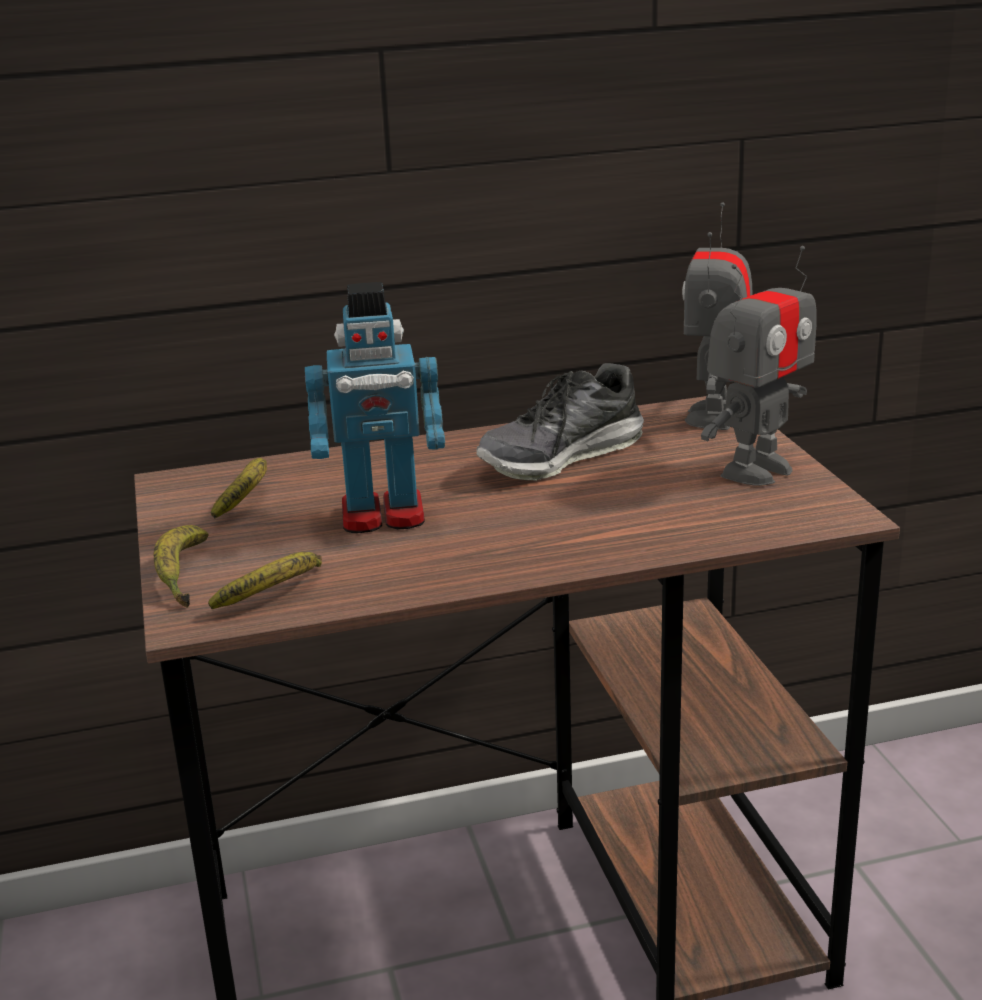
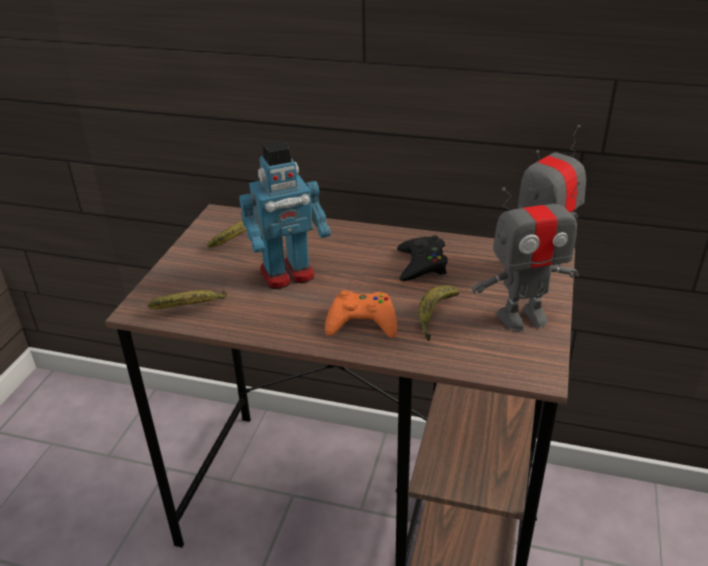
camera: 30 degrees right, 10 degrees up
(182, 576) = (163, 279): banana -> banana (434, 316)
(383, 516) = (288, 275): toy robot -> toy robot turned 45 degrees counterclockwise
(559, 533) = (362, 321): none -> orange game controller
(562, 456) = (421, 264): shoe -> black game controller

